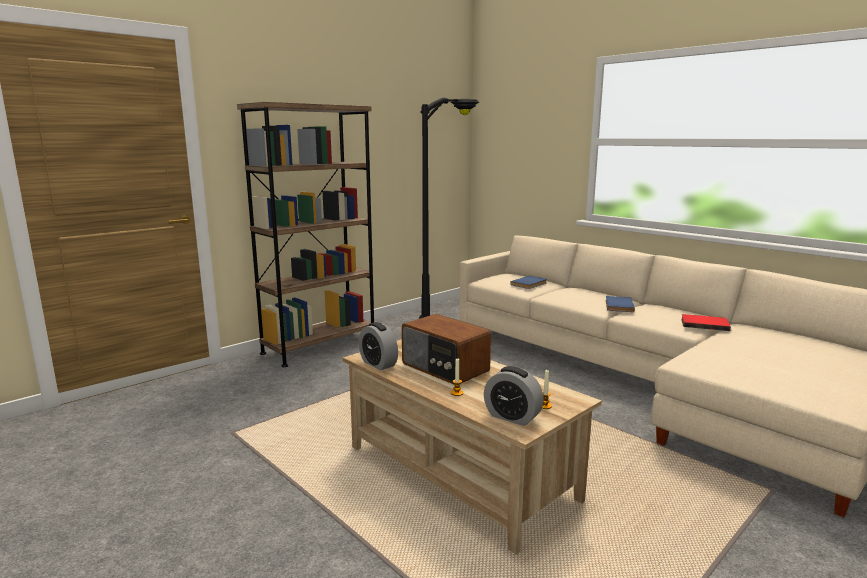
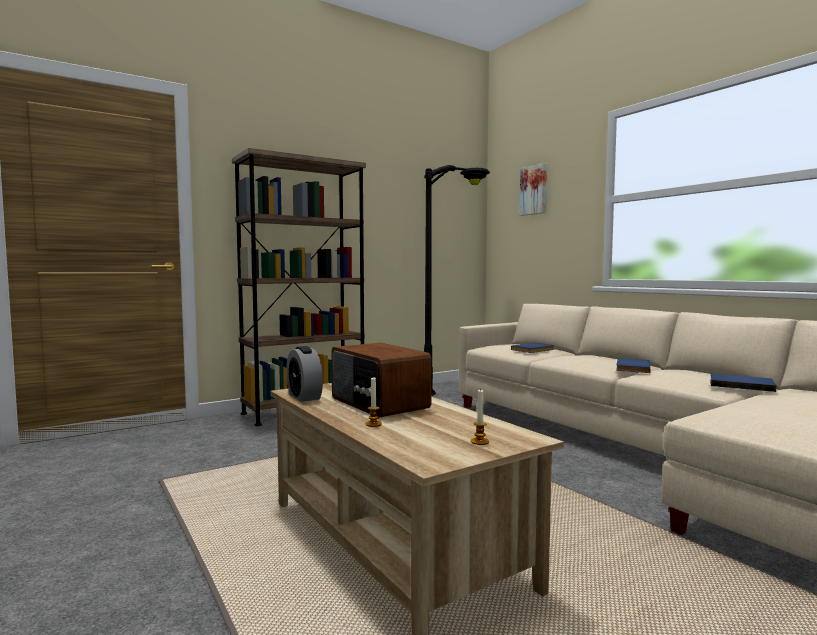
camera: 10 degrees right, 10 degrees down
(512, 417) = (427, 449): alarm clock -> none
(521, 122) = (534, 190): none -> picture
(704, 324) = (741, 385): red book -> blue book

